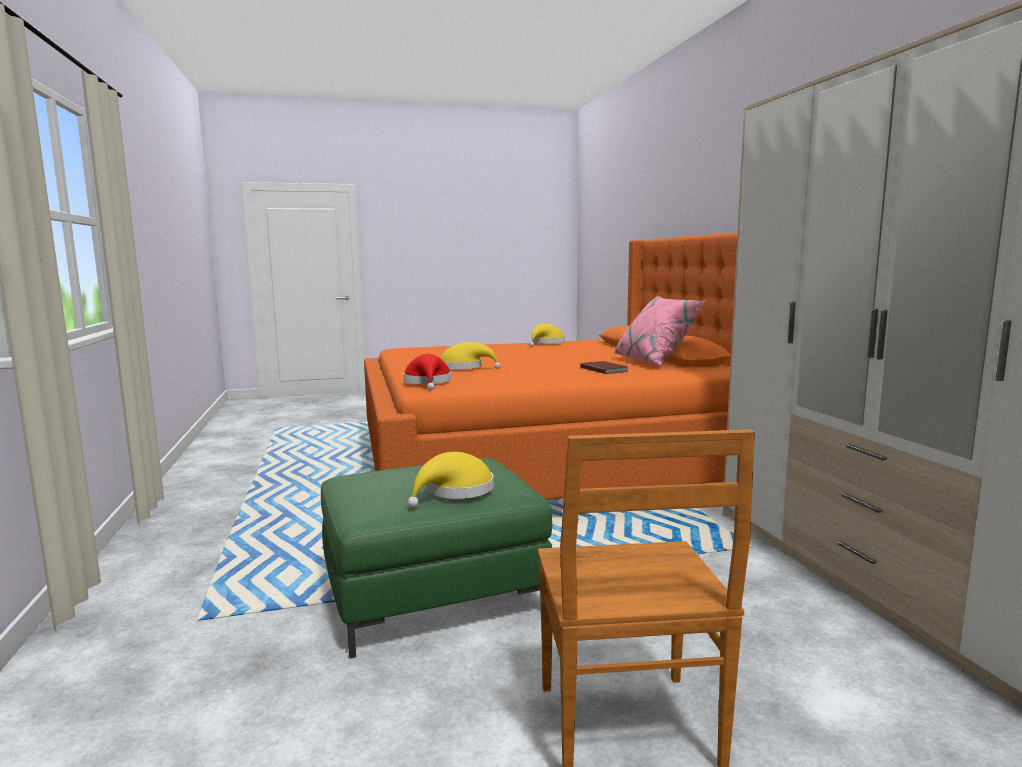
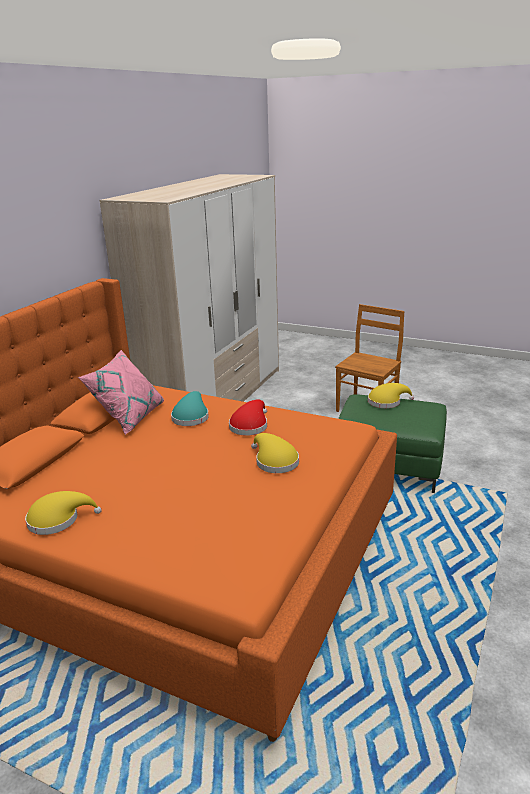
camera: 140 degrees left, 15 degrees up
(428, 382) = (340, 437): red hat -> red hat (250, 425)
(604, 369) = (191, 417): brown book -> turquoise hat

